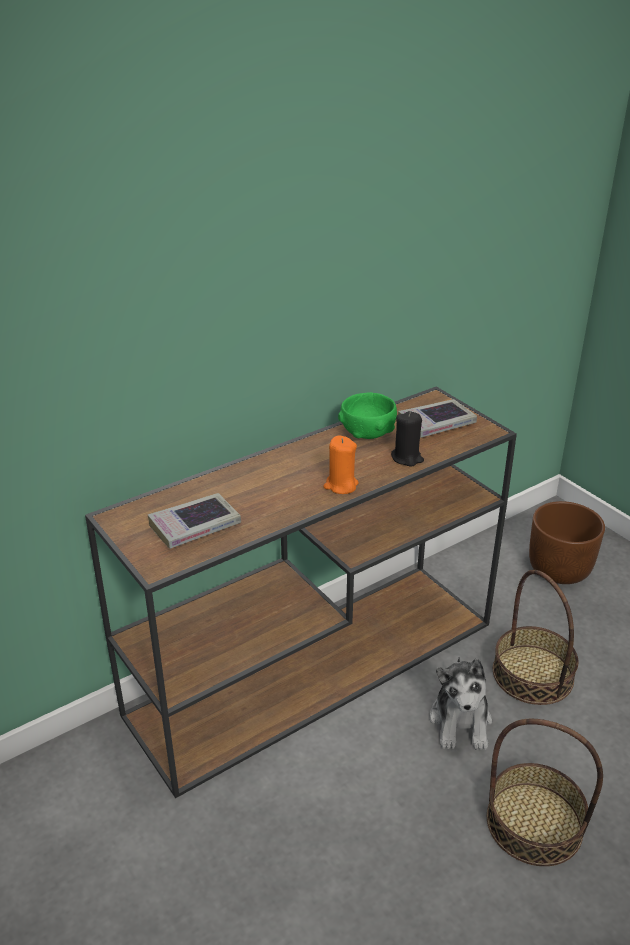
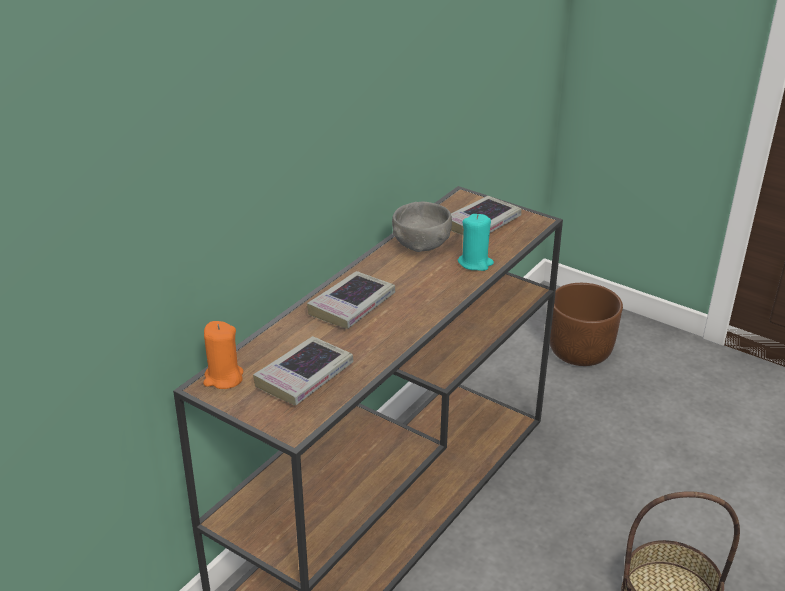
camera: 20 degrees left, 0 degrees up
(273, 474) = (352, 305): none -> book
(340, 485) = (428, 303): orange candle -> orange candle (223, 378)
(368, 433) = (421, 245): green bowl -> grey bowl
(407, 458) = (475, 263): black candle -> turquoise candle
(461, 721) = (559, 522): plush toy -> none
(533, 674) = (603, 459): basket -> none

